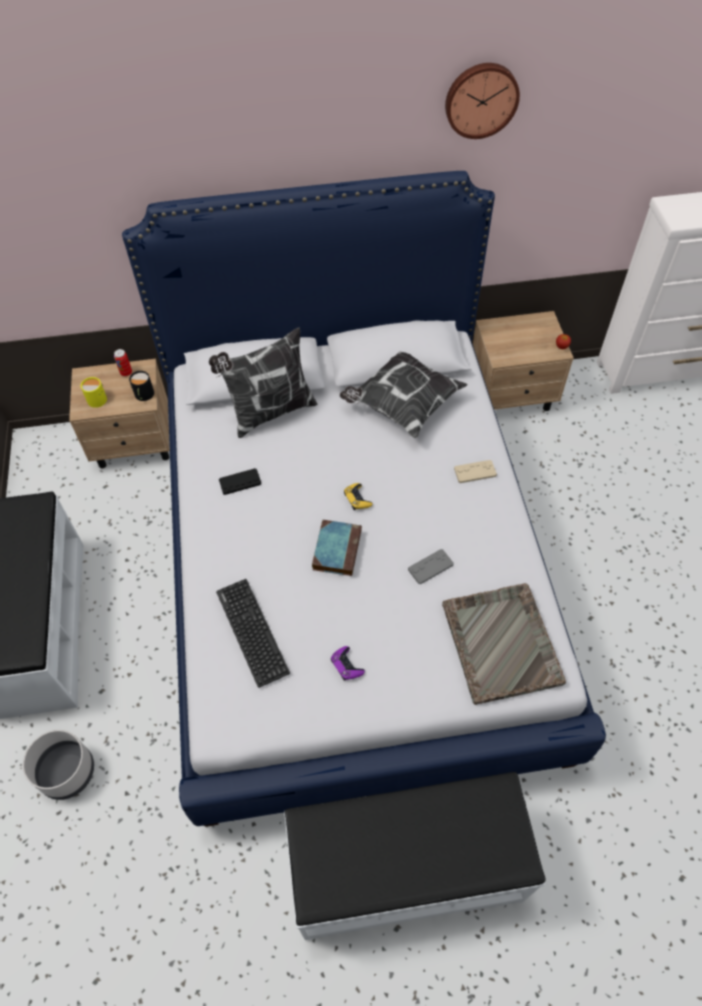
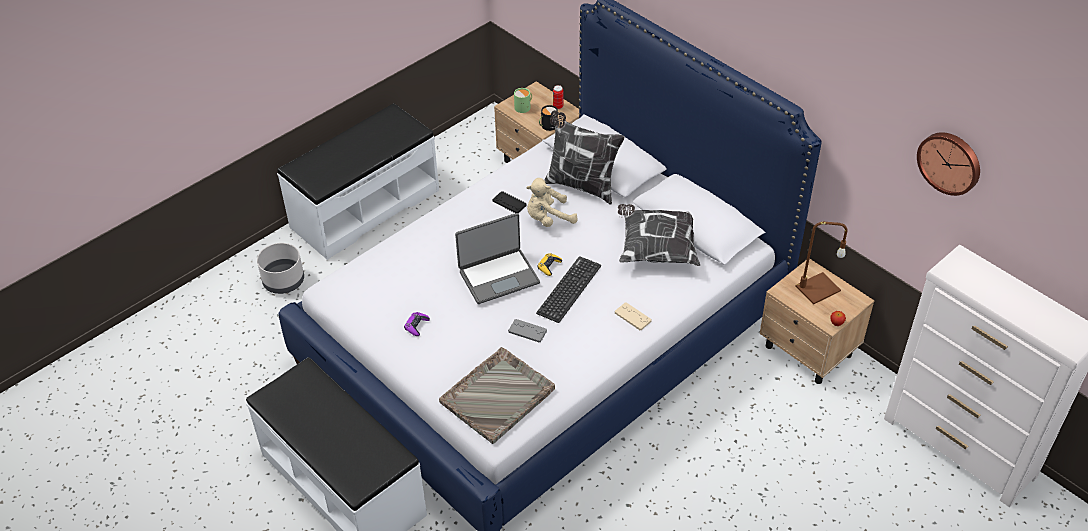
camera: 55 degrees right, 10 degrees down
(97, 398) = (524, 107): yellow mug -> green mug
(252, 631) = (403, 268): keyboard -> keyboard (569, 289)
(291, 463) = (548, 218): none -> beige plush toy
(337, 549) = (498, 276): book -> laptop
(481, 99) = (829, 63): wall clock -> wall clock (950, 162)
(515, 336) = (817, 289): none -> brown table lamp

